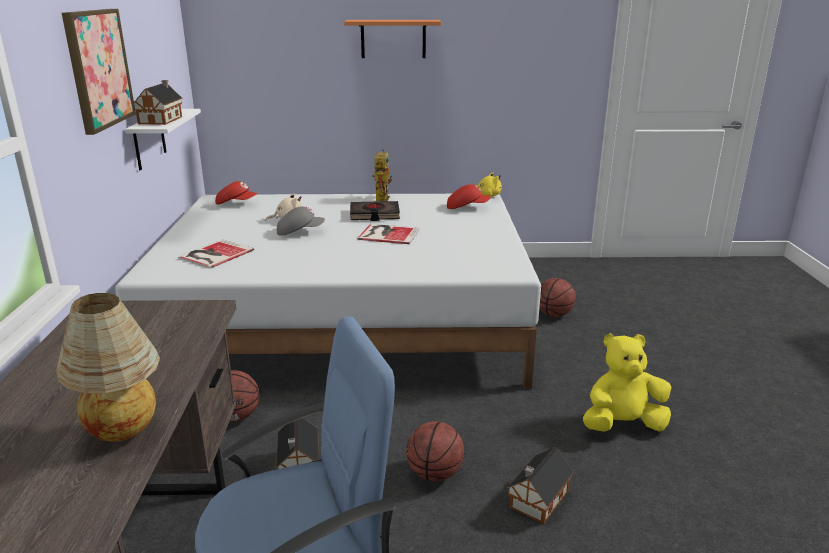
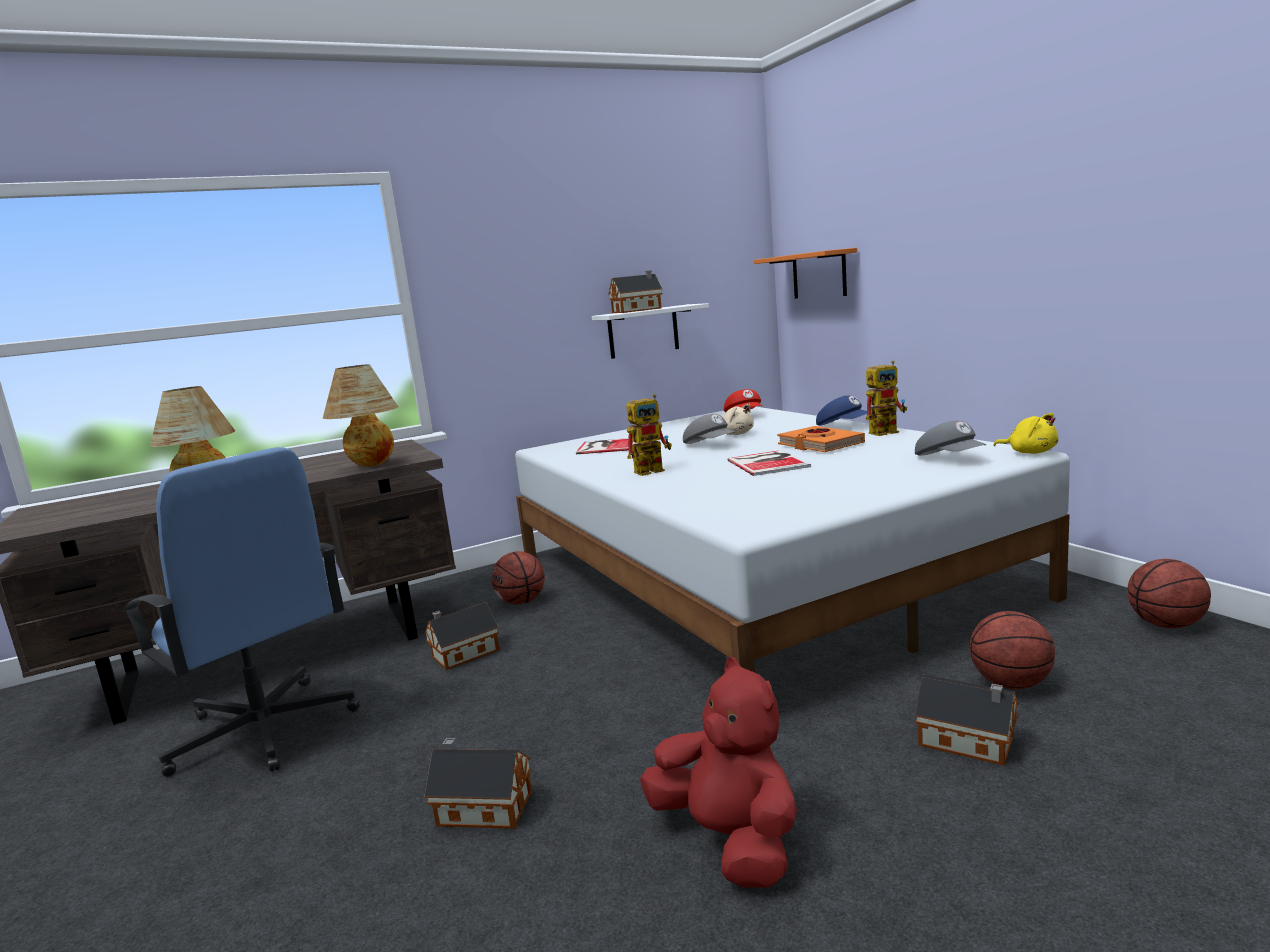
camera: 65 degrees right, 10 degrees down
(98, 69) = (553, 257): picture -> none
(191, 331) = (371, 466): none -> table lamp
(330, 260) = (653, 470): none -> toy robot
(342, 198) = (843, 426): none -> blue cap
(374, 215) = (820, 445): black book -> orange book
(393, 39) = (962, 201): orange shelf -> orange shelf (819, 274)
(434, 474) = (494, 723): basketball -> basketball (1165, 624)
(467, 207) = (950, 458): red cap -> grey cap
(591, 342) = (970, 742): none -> toy house
(622, 425) = (730, 840): yellow plush toy -> red plush toy

